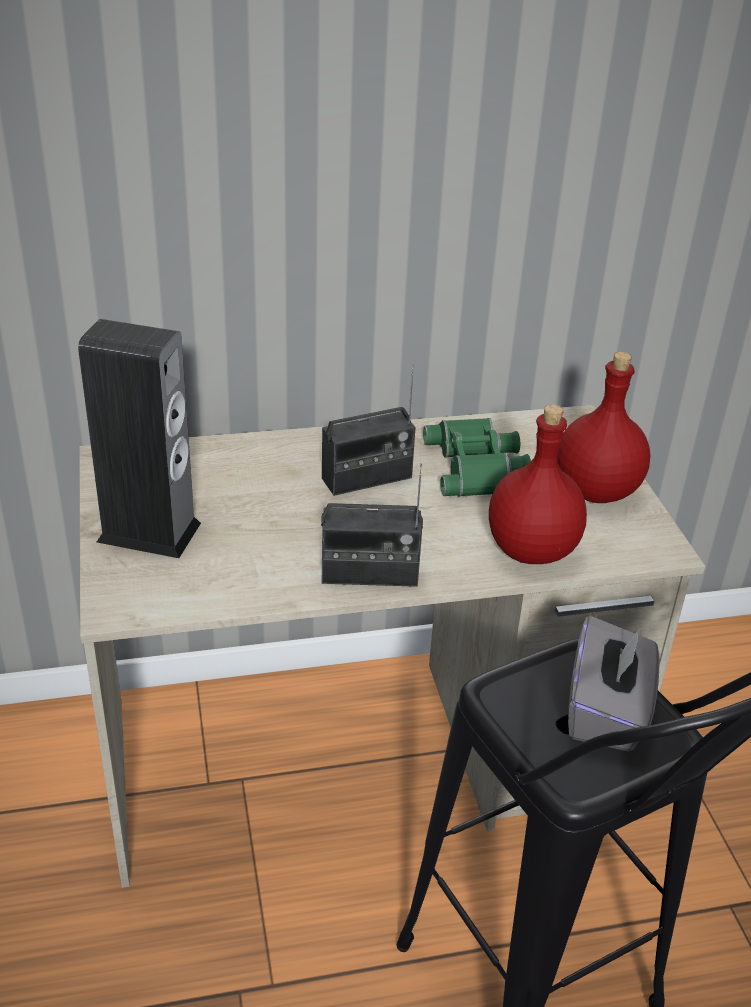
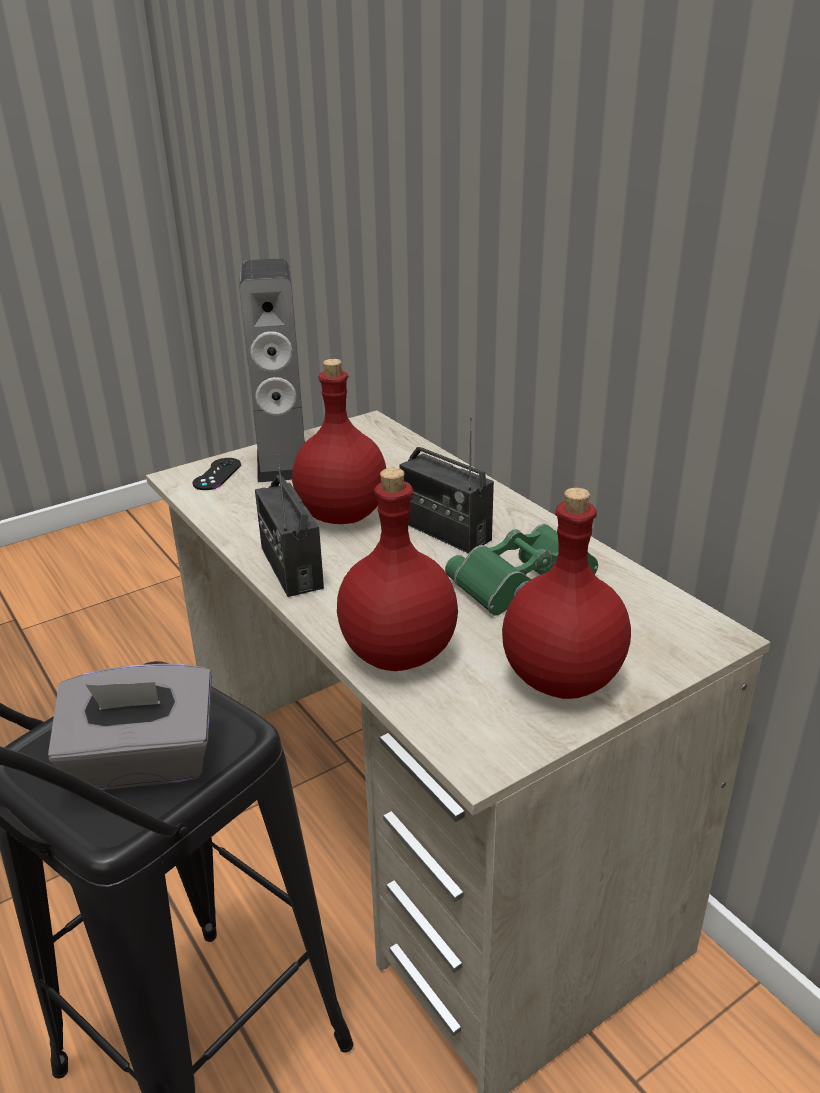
camera: 70 degrees right, 5 degrees down
(133, 581) = (217, 474): none -> black game controller
(295, 524) = (341, 515): none -> red bottle

